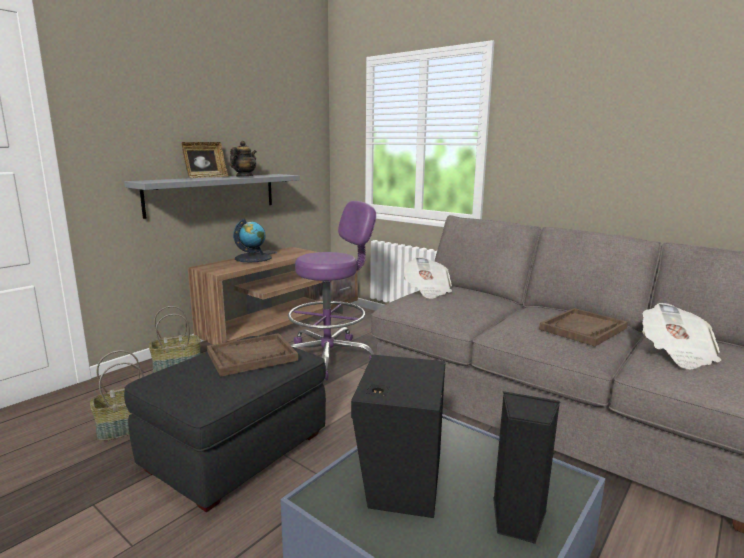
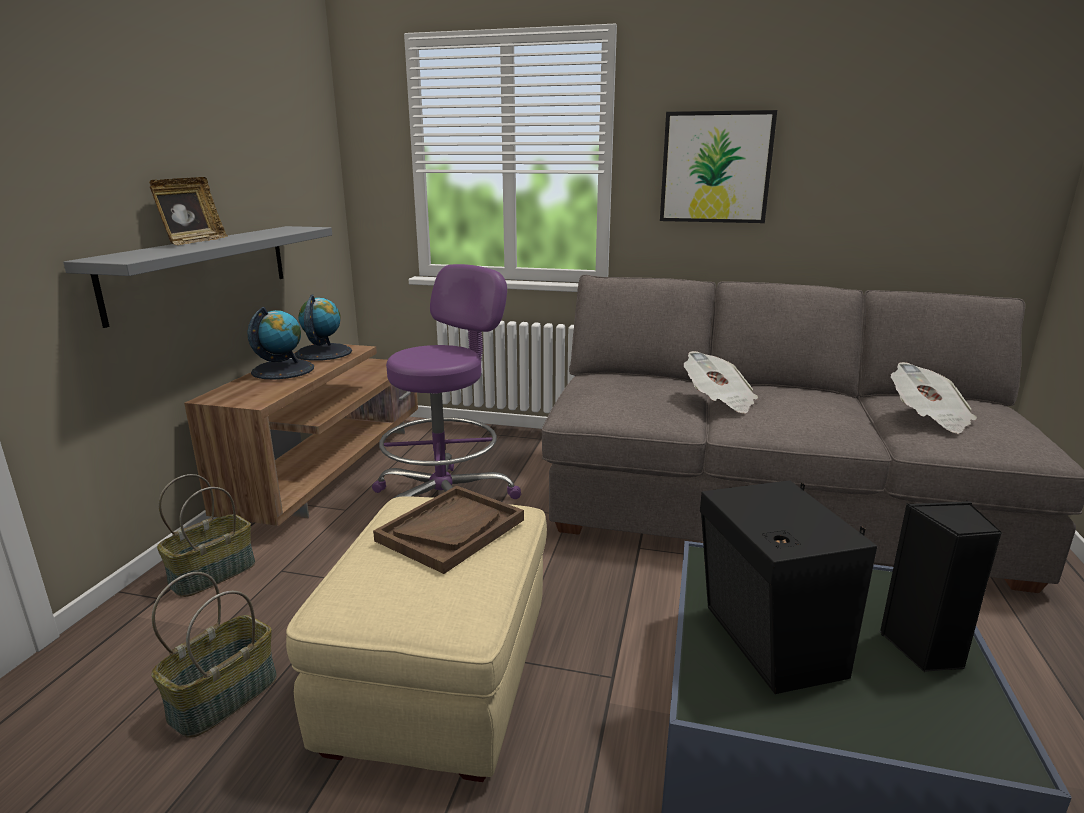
camera: 25 degrees left, 5 degrees up
(237, 450) = (441, 676): black ottoman -> beige ottoman
(244, 176) = (255, 236): teapot -> none
(286, 252) = (323, 352): none -> globe
(427, 291) = (590, 384): newspaper -> newspaper (719, 401)
(561, 141) = (715, 167): none -> picture
(583, 329) = (814, 405): brown tray -> none

